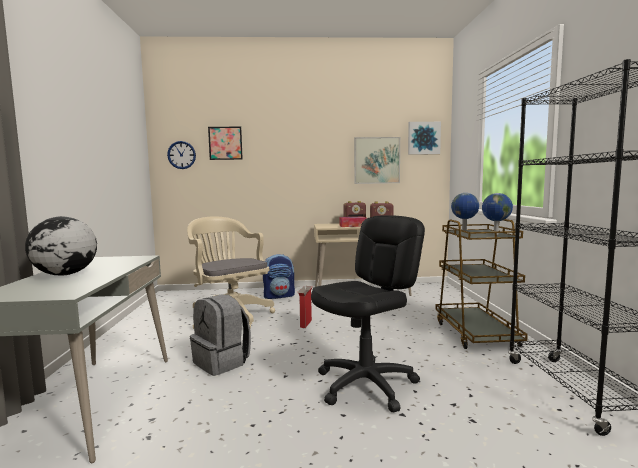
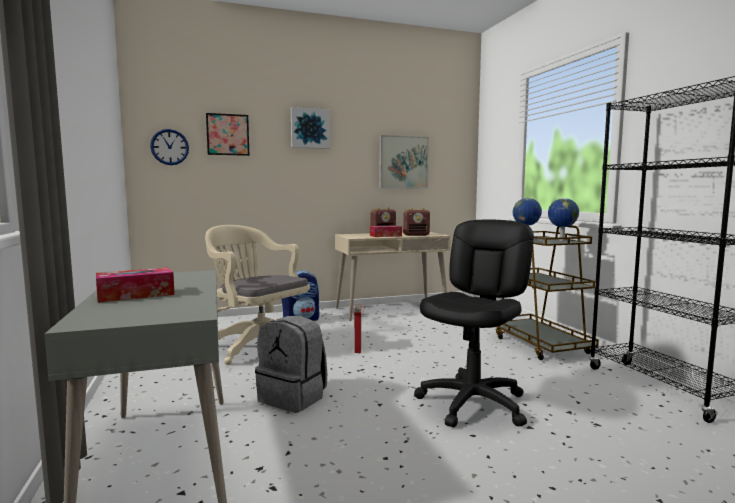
camera: 15 degrees left, 0 degrees up
(64, 275) = (136, 295): globe -> tissue box
(423, 138) = (451, 139): picture -> picture (310, 128)

